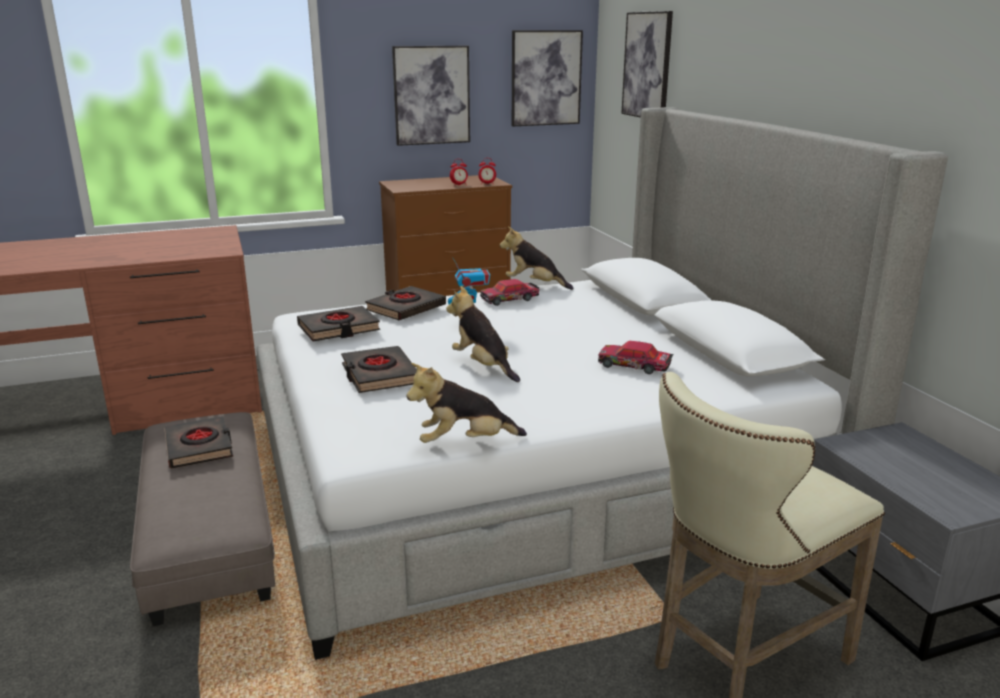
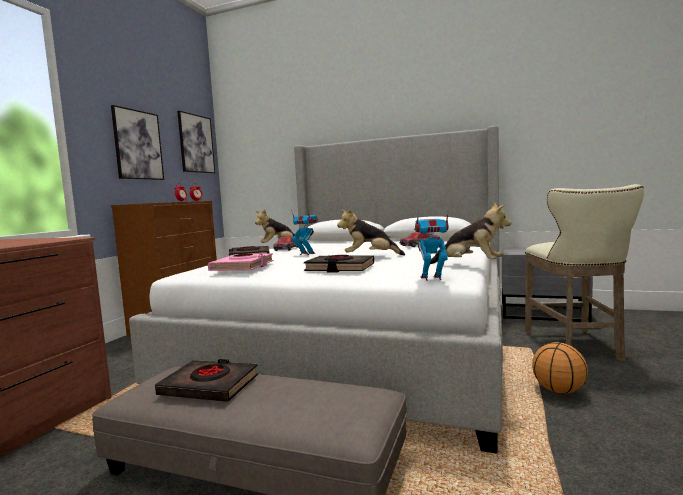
camera: 50 degrees left, 15 degrees down
(338, 329) = (243, 267): black book -> pink book
(351, 440) = (431, 278): none -> toy robot
(464, 443) = (470, 265): plush toy -> plush toy turned 90 degrees counterclockwise
(530, 677) = (559, 391): none -> basketball
(647, 65) = (271, 131): picture -> none

